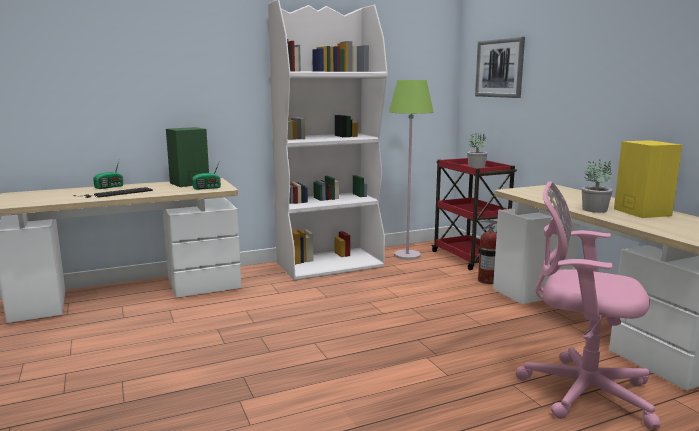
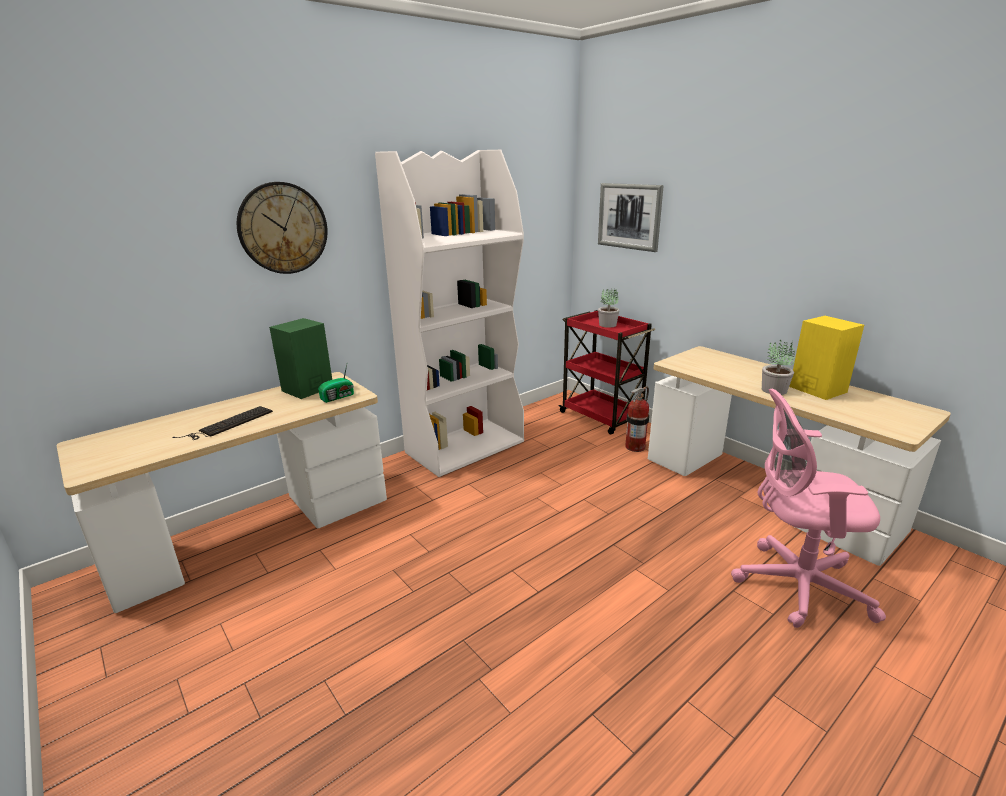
camera: 15 degrees left, 10 degrees up
(110, 187) = (208, 409): radio -> none
(188, 56) = (283, 228): none -> wall clock
(407, 255) = (538, 422): green floor lamp -> none

